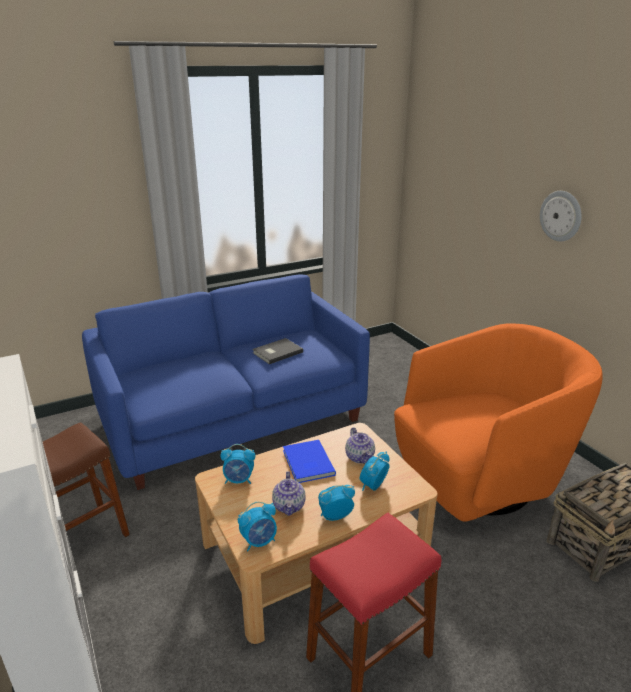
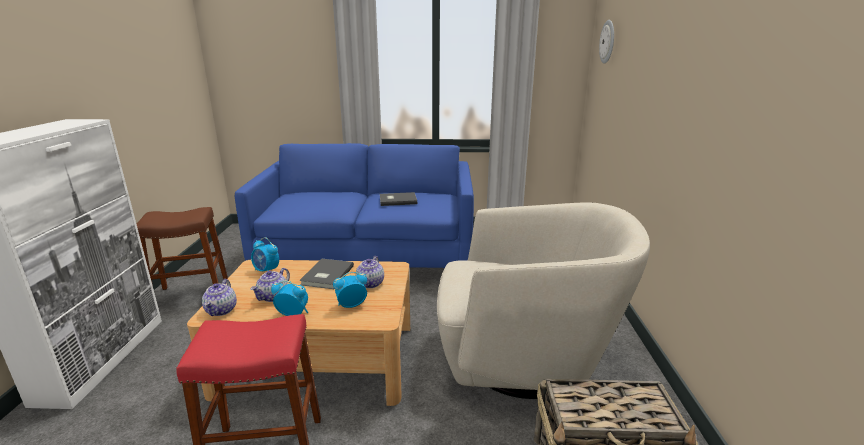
camera: 30 degrees right, 5 degrees down
(259, 541) = (221, 310): alarm clock -> teapot
(307, 463) = (326, 275): blue book -> grey book
(480, 478) = (524, 359): orange armchair -> beige armchair
(561, 216) = (676, 87): wall clock -> wall clock (608, 42)

